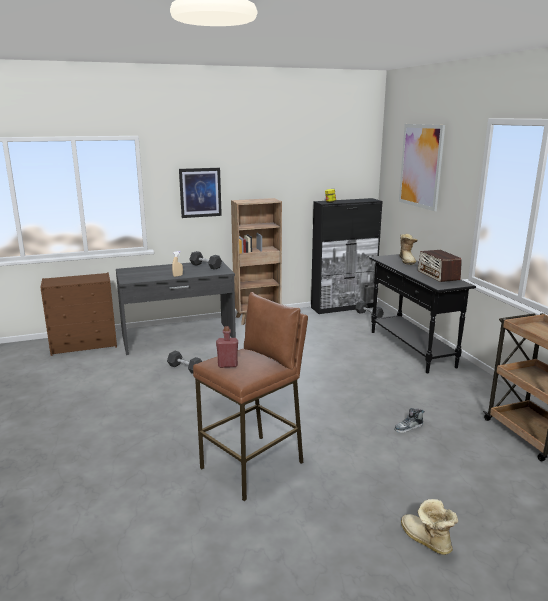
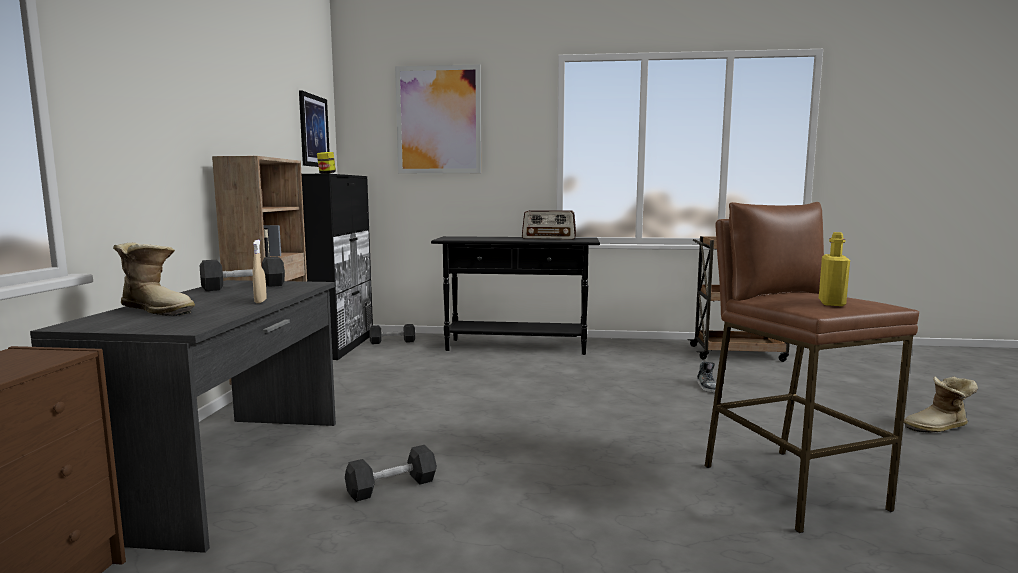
camera: 65 degrees left, 10 degrees down
(200, 192) = (158, 132): picture -> picture (313, 131)
(227, 365) = (831, 303): red bottle -> yellow bottle
(407, 260) = (476, 237): boot -> boot (158, 310)

